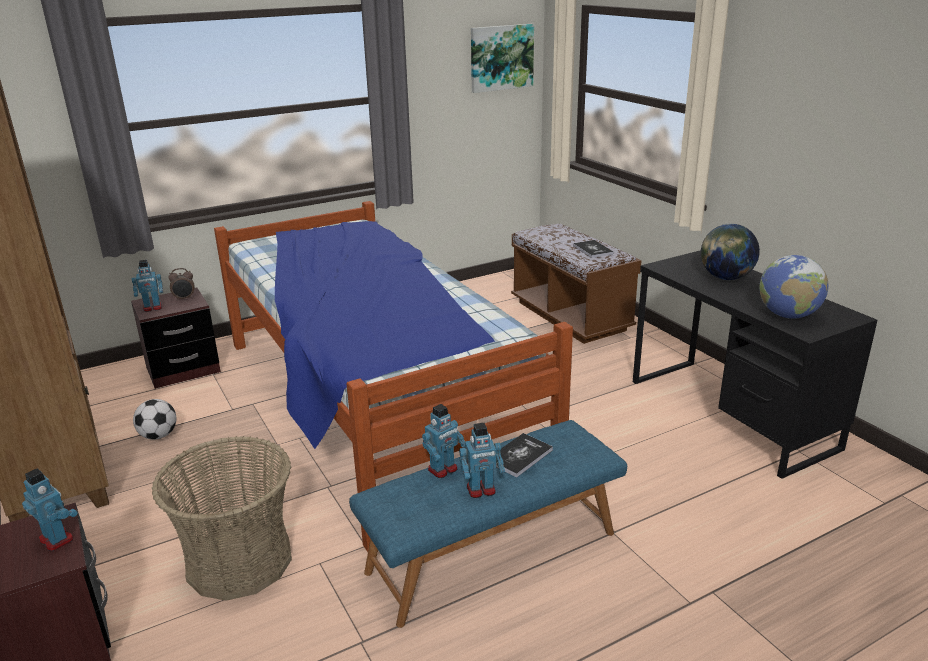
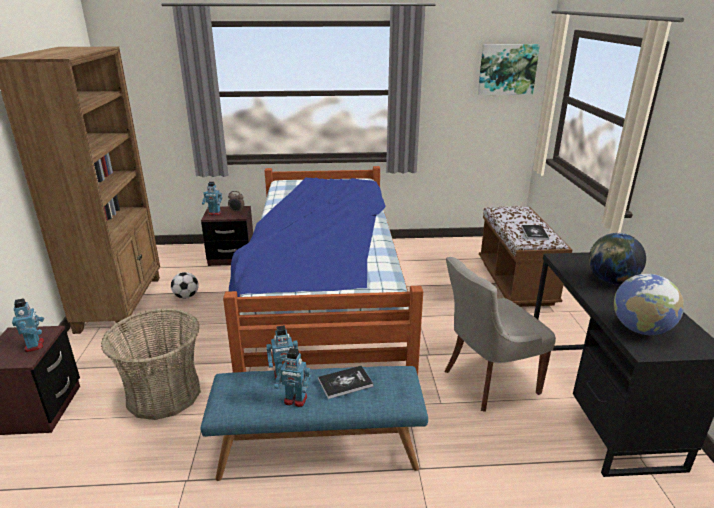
camera: 25 degrees right, 0 degrees up
(617, 426) = (488, 381): none -> grey chair

